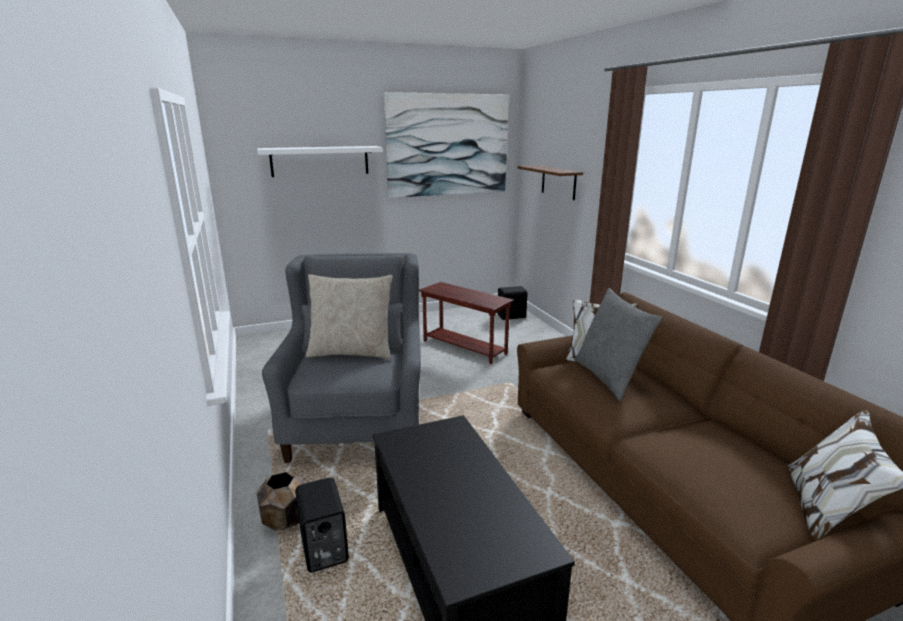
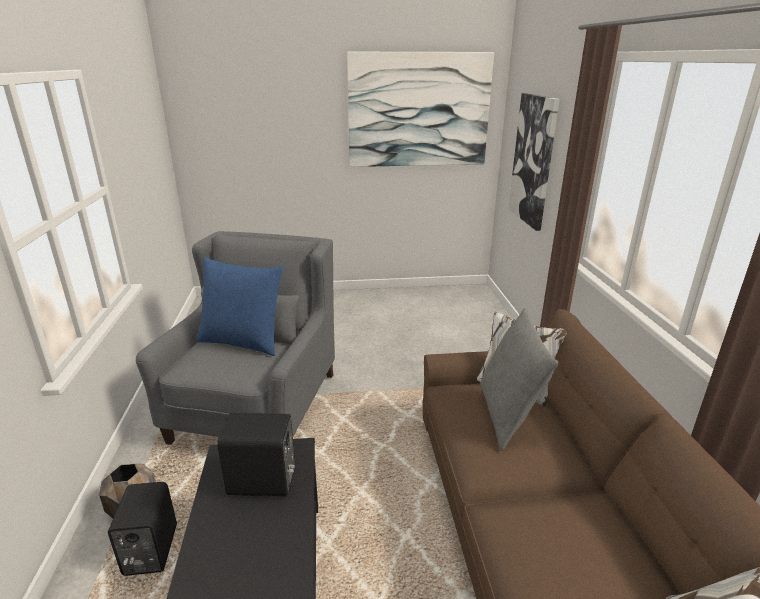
camera: 15 degrees right, 5 degrees up
(320, 161) = (277, 126): white shelf -> none
(351, 352) = (243, 341): beige pillow -> blue pillow
(464, 347) = (406, 336): brown side table -> none
(512, 316) = (477, 304): black speaker -> black speaker (263, 483)
(558, 182) = (533, 160): brown shelf -> picture

